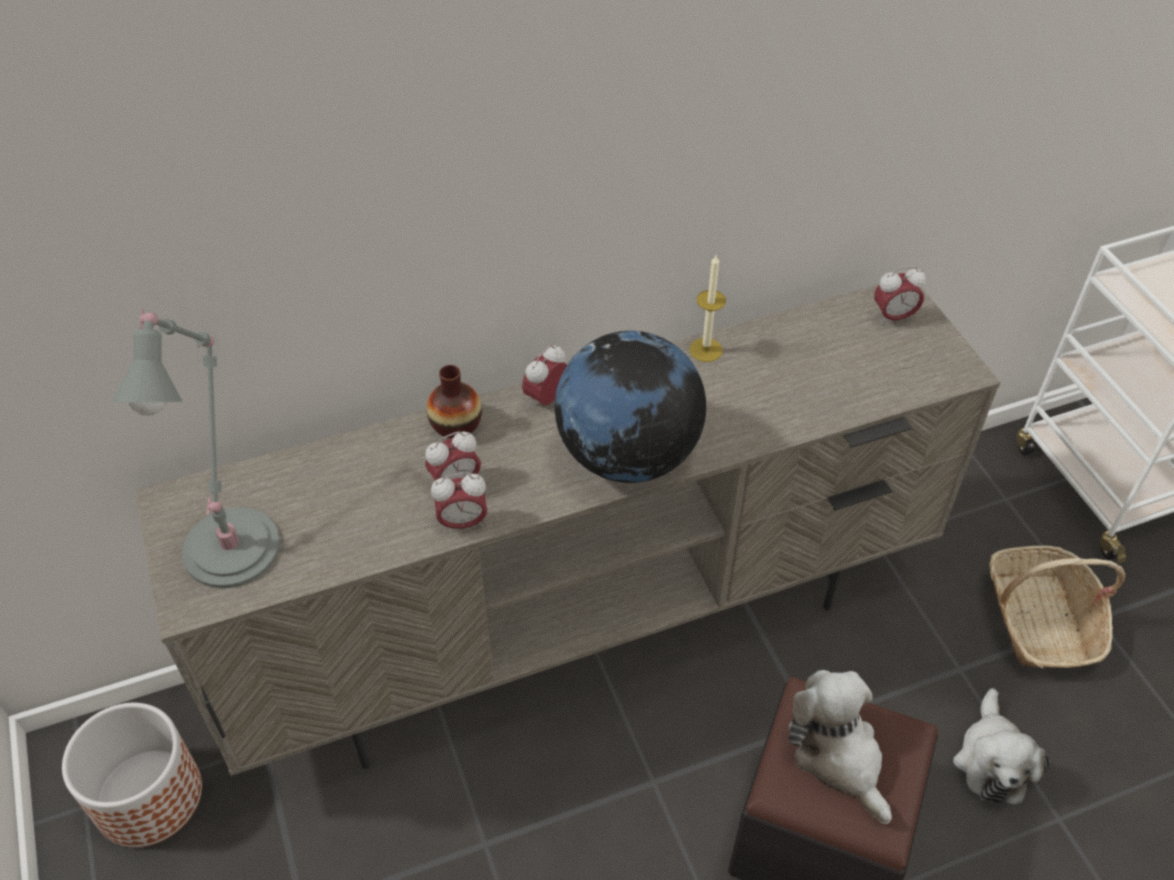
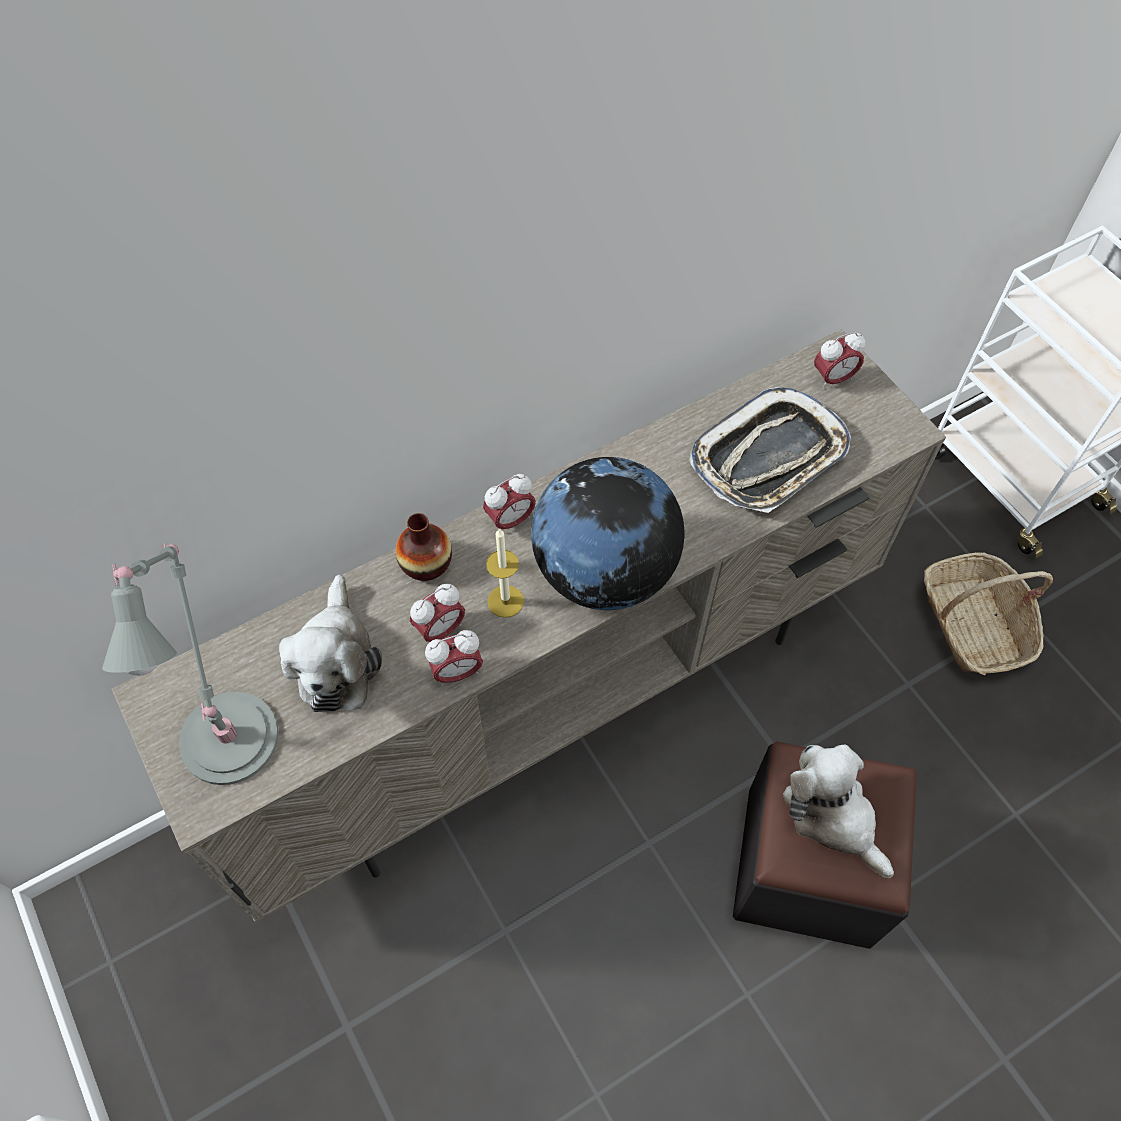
camera: 10 degrees left, 10 degrees up
(149, 796) = (171, 941): planter -> none
(546, 399) = (510, 520): alarm clock -> alarm clock turned 150 degrees counterclockwise
(705, 350) = (657, 442): candle -> candle (505, 601)
(814, 377) = (769, 457): none -> tray
(992, 760) = (950, 767): plush toy -> plush toy (335, 660)

